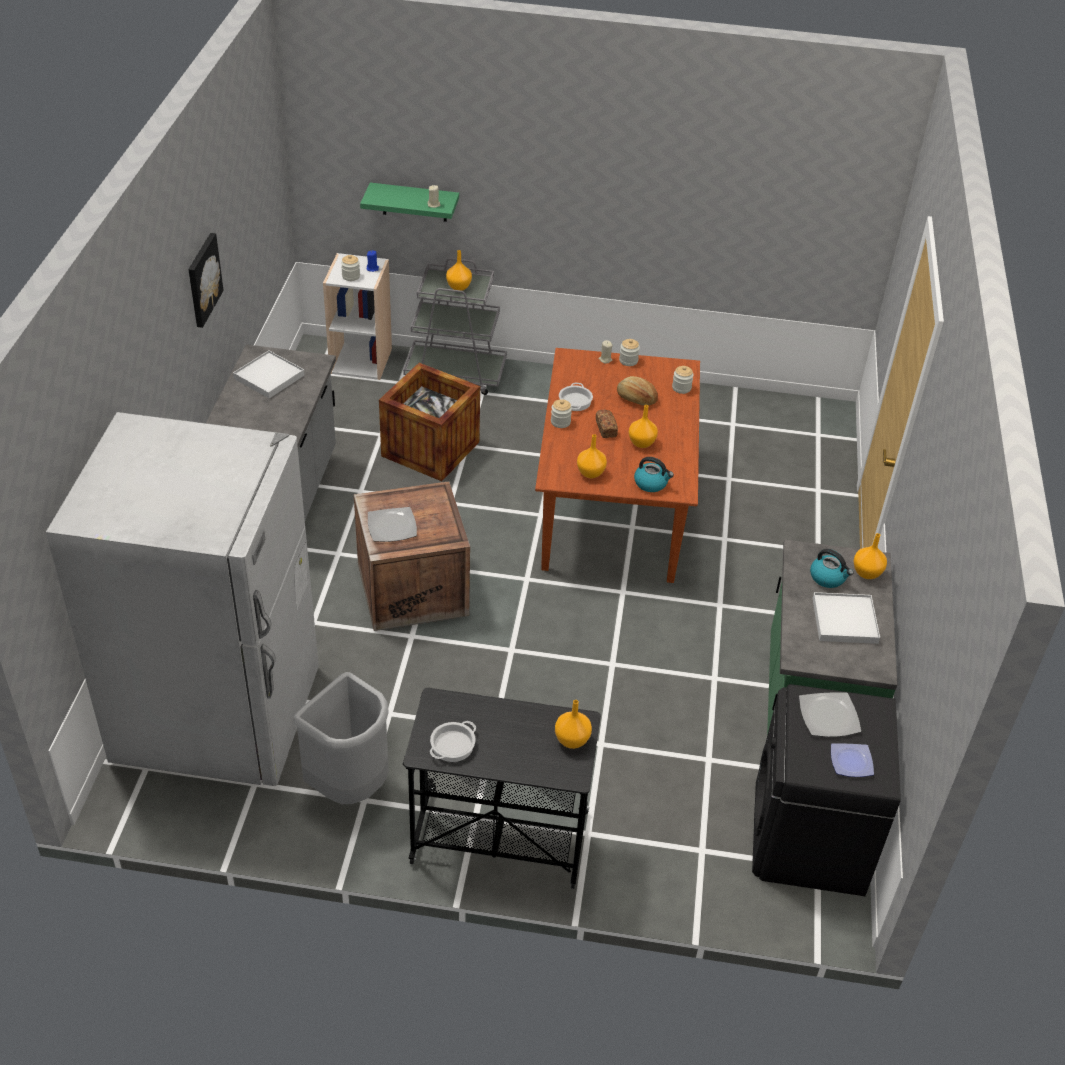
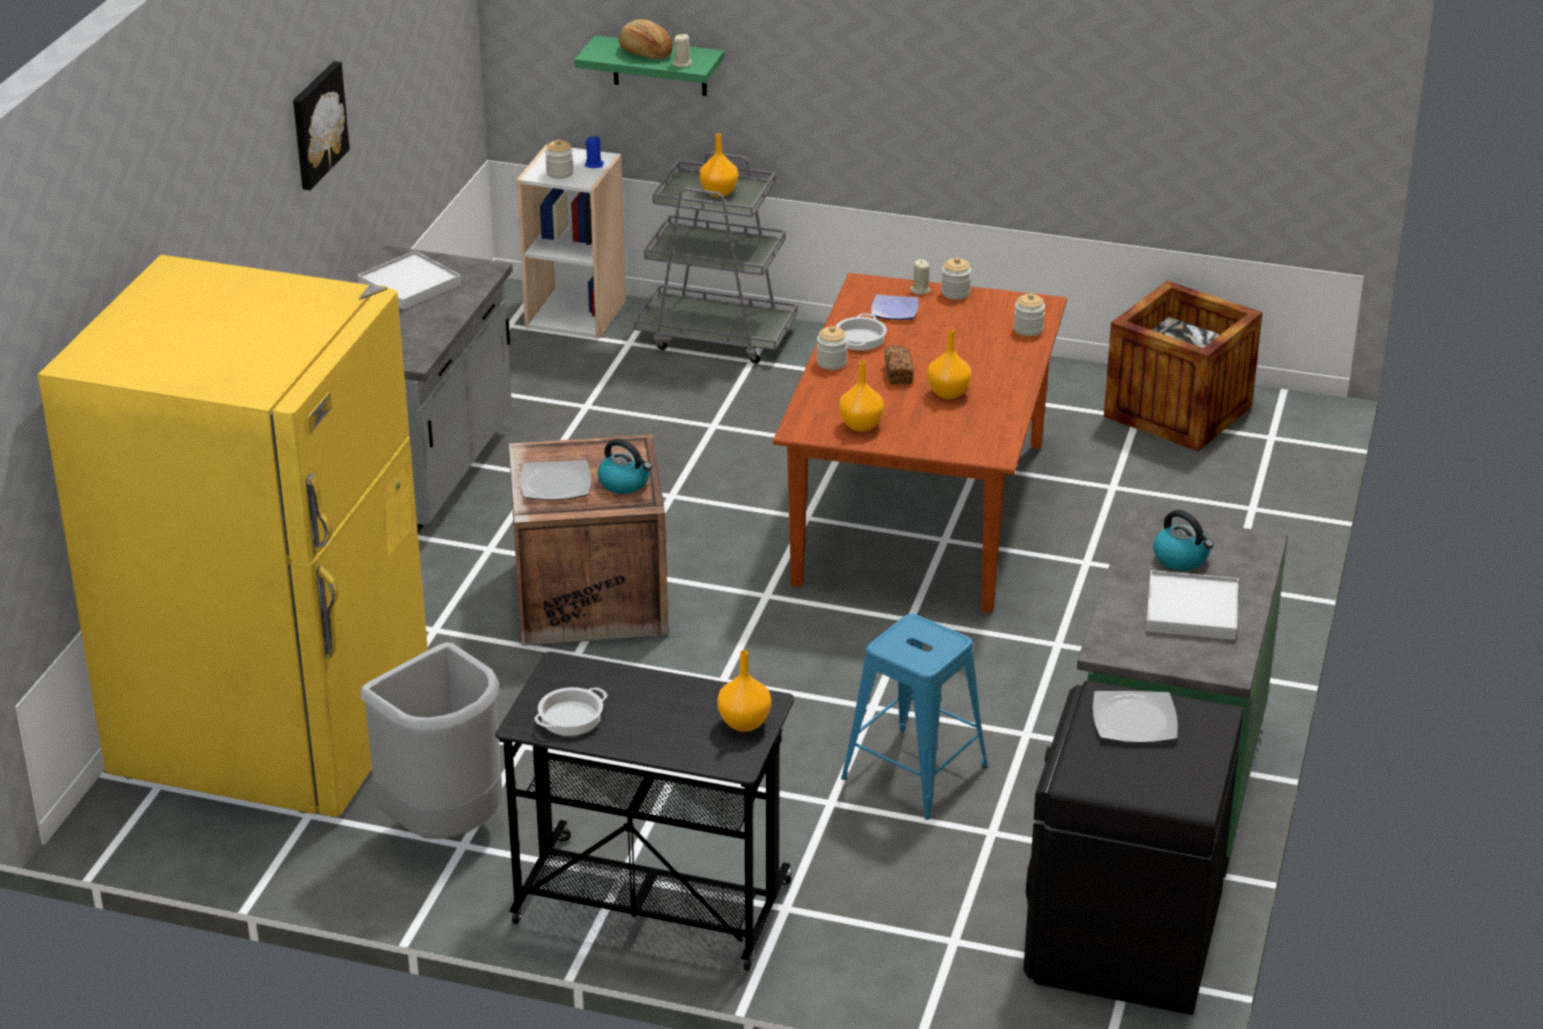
camera: 10 degrees right, 10 degrees down
(218, 713) = (274, 729): white fridge -> yellow fridge
(430, 449) = (656, 428): crate -> crate (1178, 411)
(636, 398) = (954, 339): bread -> bread (645, 52)
(649, 715) = (913, 772): none -> blue stool
(651, 483) = (950, 442): kettle -> kettle (625, 483)
(850, 762) = (1151, 775): plate -> plate (893, 311)
(867, 573) = (1244, 557): orange vase -> none

